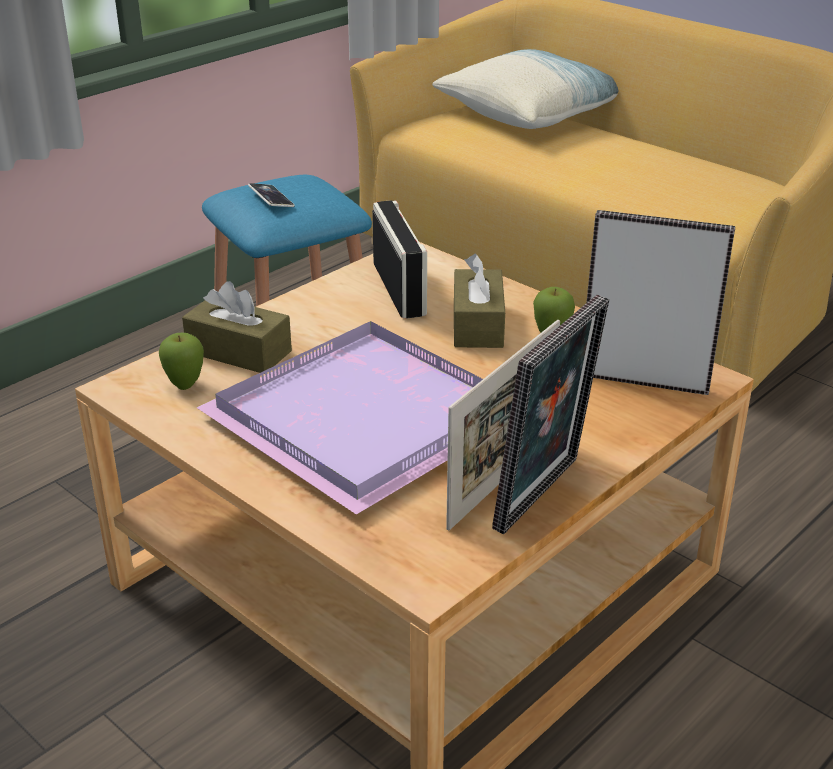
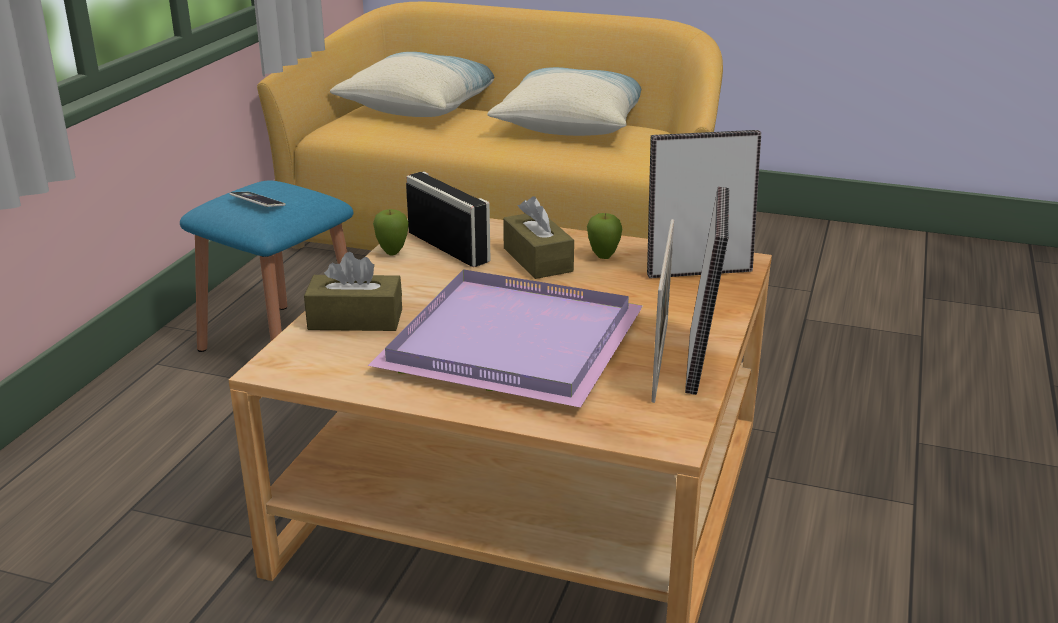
camera: 25 degrees left, 5 degrees down
(185, 386) = (333, 354): apple -> apple (392, 253)
(679, 162) = (571, 124): none -> pillow

